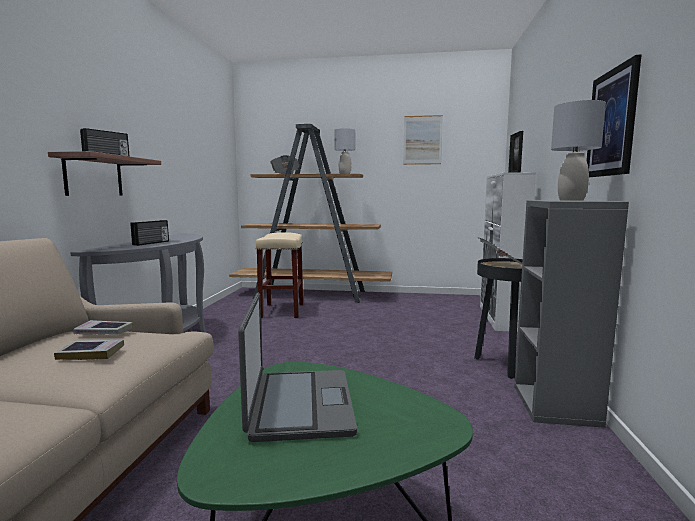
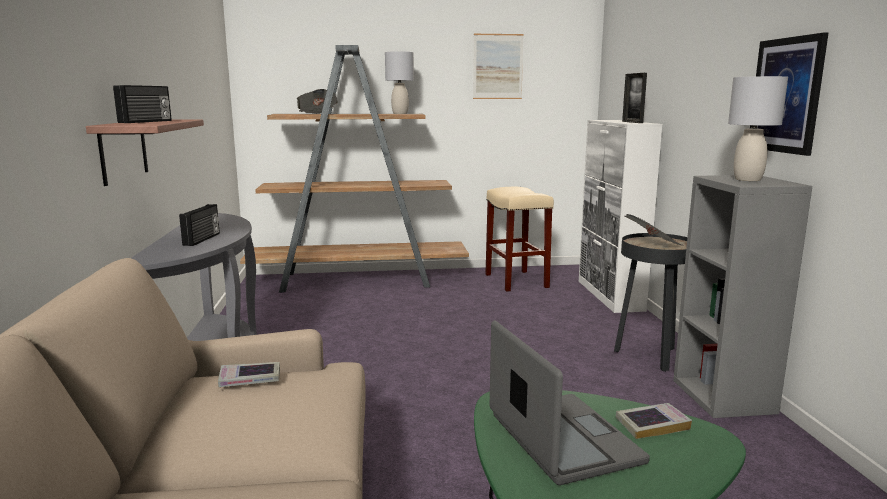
camera: 15 degrees left, 5 degrees up
(91, 353) = (280, 411): book -> book (652, 425)
(282, 311) = (336, 308): beige stool -> beige stool (517, 281)

